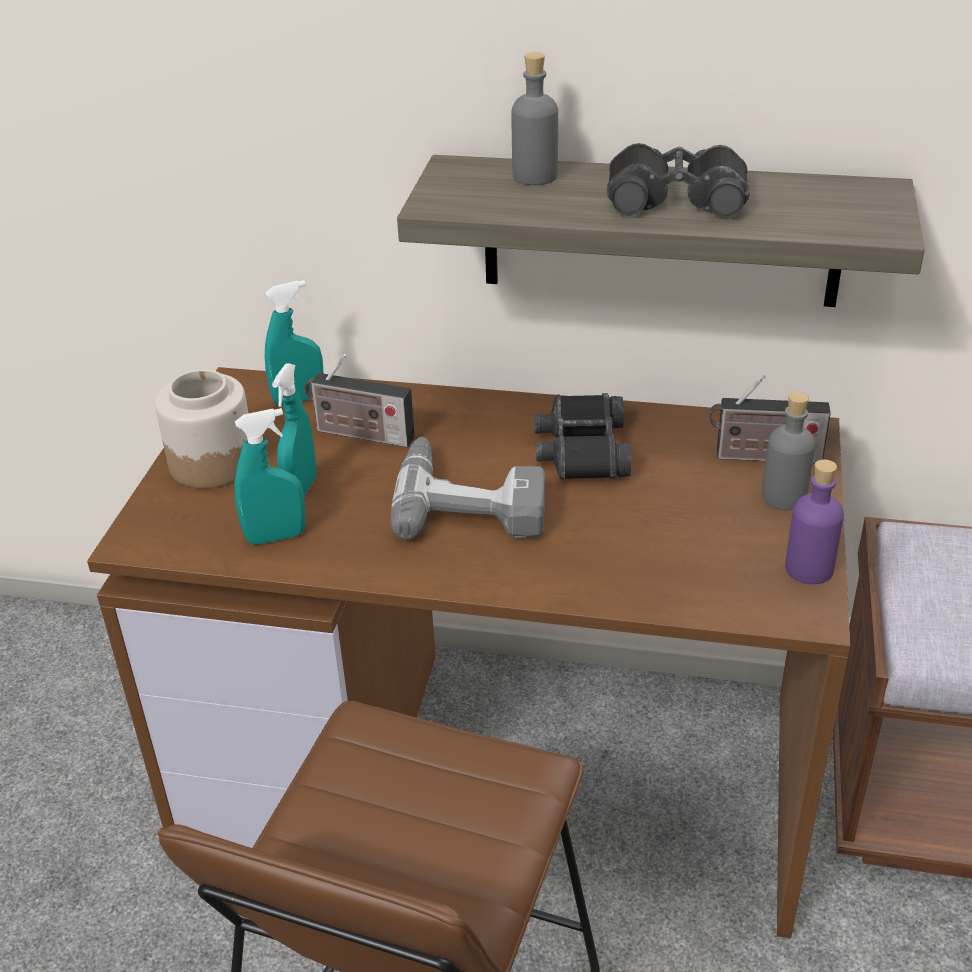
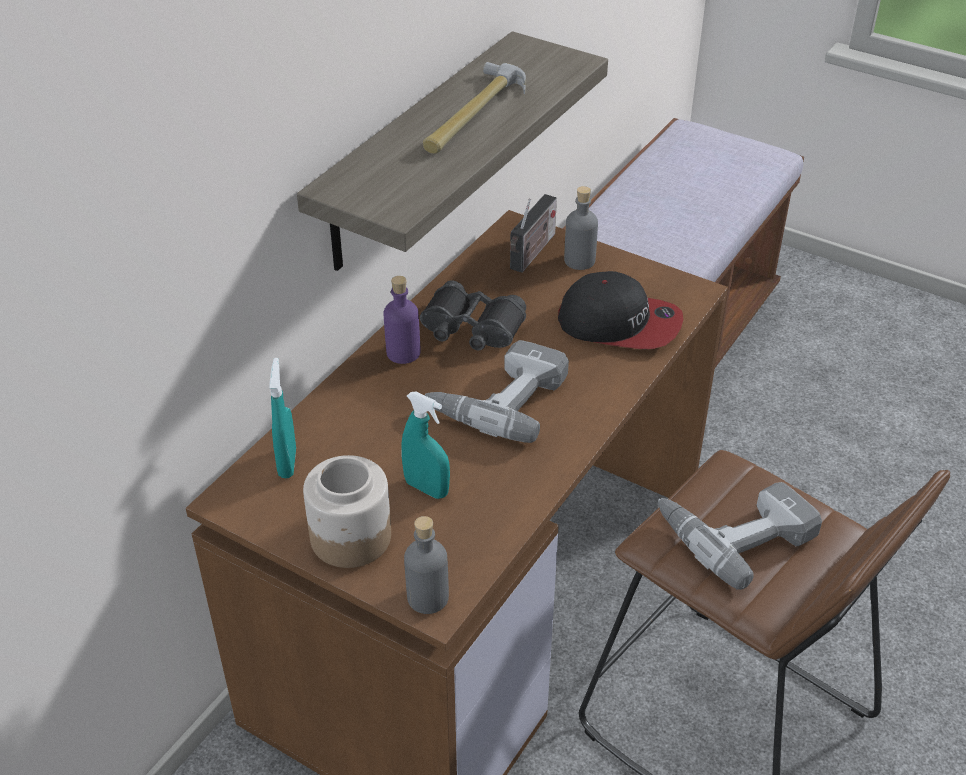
camera: 70 degrees left, 5 degrees up
(276, 537) = (482, 515): turquoise spray bottle -> none
(360, 434) = (370, 437): radio -> none
(410, 798) = (735, 531): none -> power drill
(535, 176) = (386, 157): grey bottle -> grey bottle (427, 597)
(676, 198) = (473, 114): black binoculars -> hammer
(679, 560) = (620, 323): none -> cap
(809, 568) = (654, 276): purple bottle -> purple bottle (403, 353)

